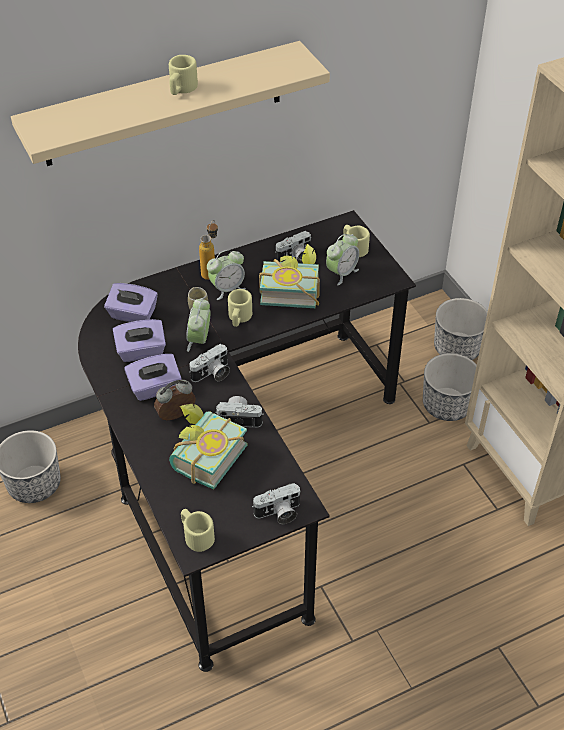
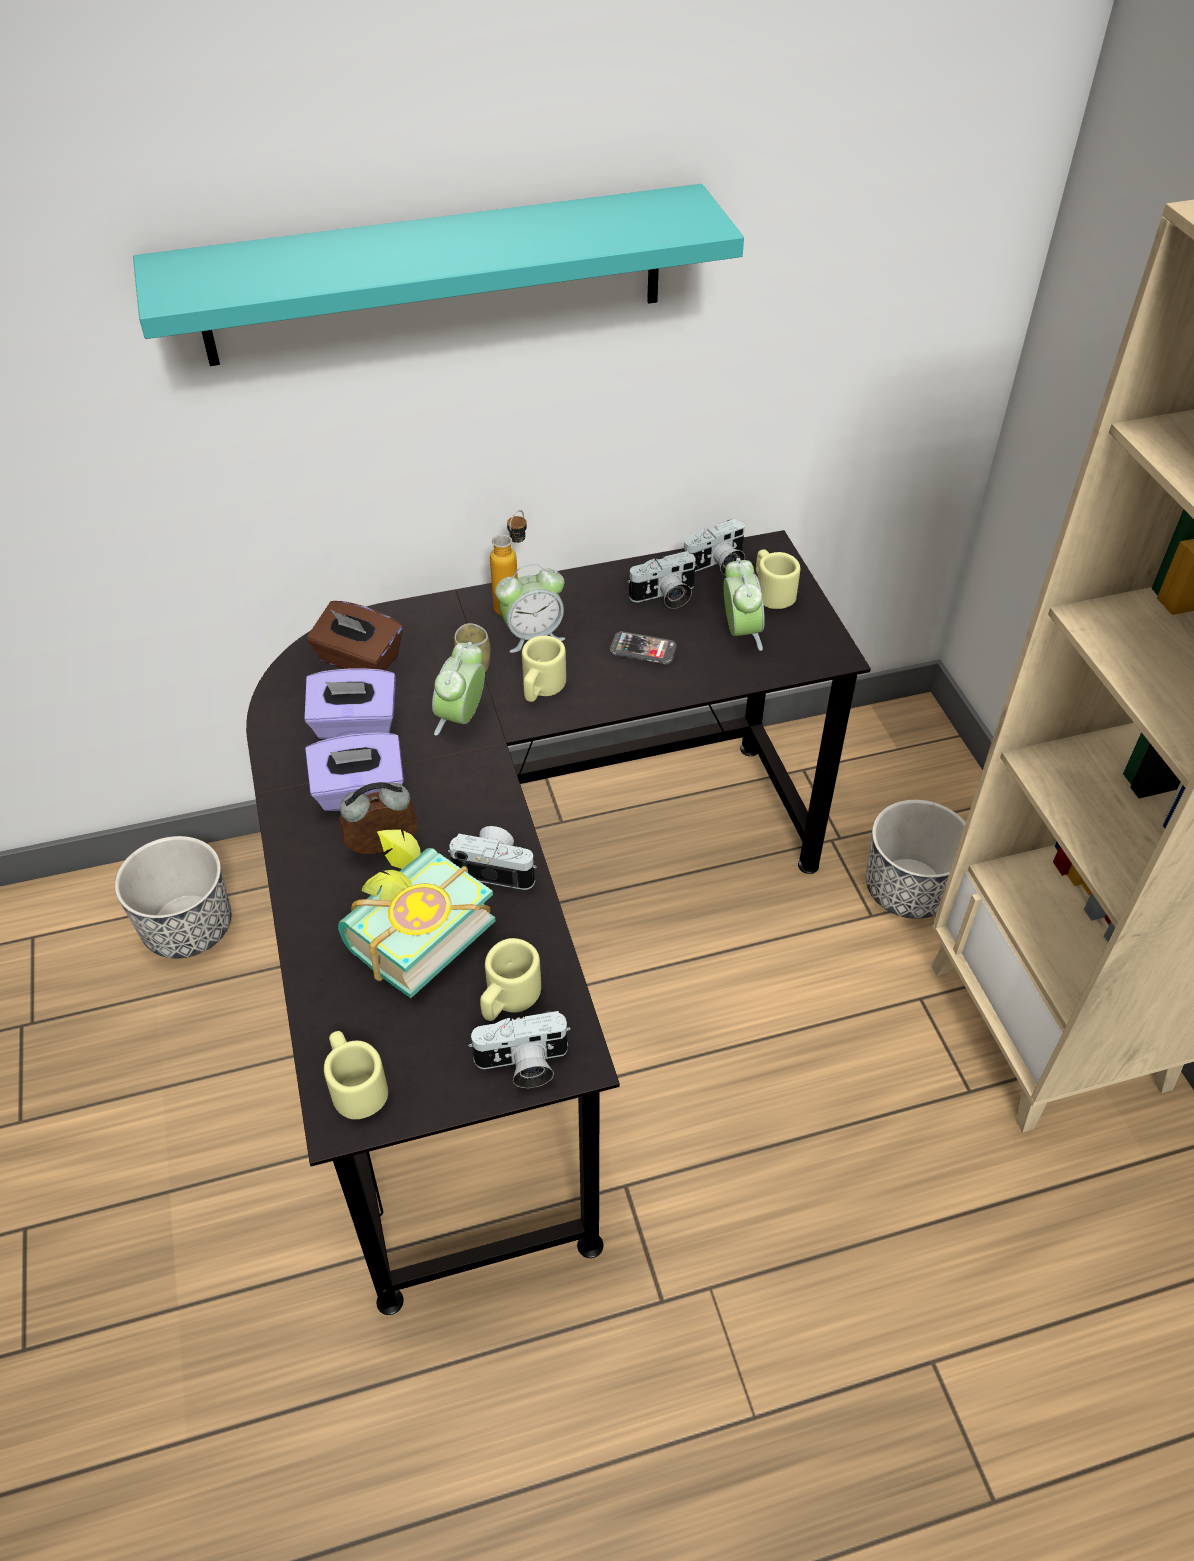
camera: 10 degrees right, 0 degrees up
(132, 315) = (359, 660): purple tissue box -> brown tissue box
(164, 104) = (434, 276): beige shelf -> turquoise shelf
(181, 89) = (458, 239): beige mug -> beige mug (508, 998)
(212, 374) = (468, 781): camera -> camera (717, 565)
(290, 289) = (643, 650): book -> phone
(341, 273) = (740, 632): alarm clock -> alarm clock turned 60 degrees counterclockwise
(457, 348) = (942, 793): planter -> none

